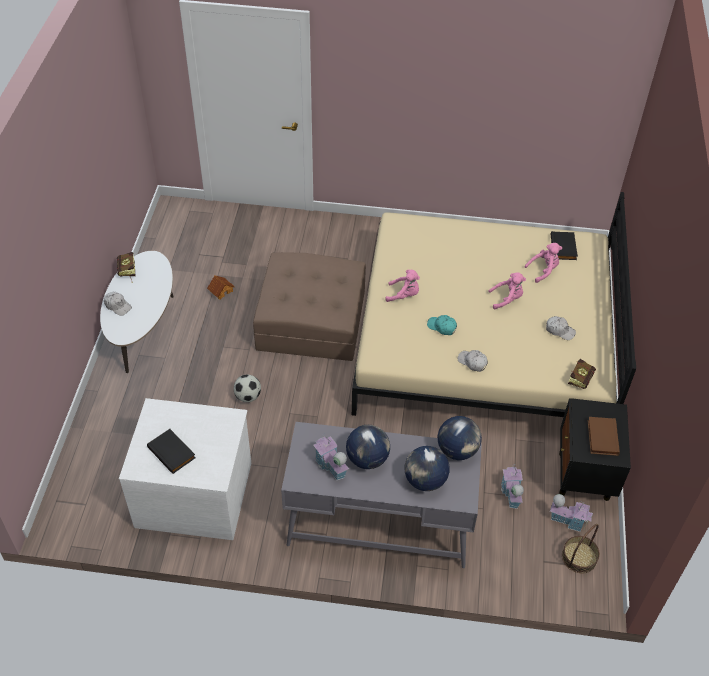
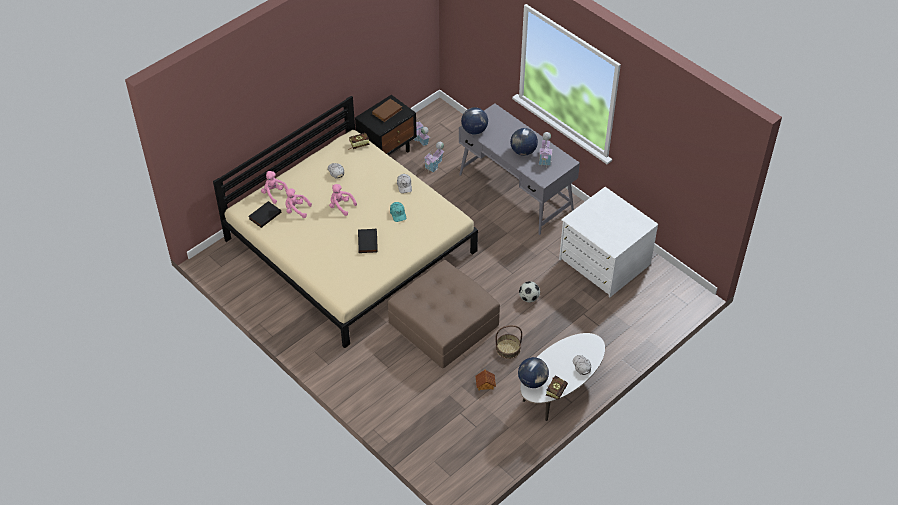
camera: 140 degrees left, 0 degrees up
(172, 452) = (620, 220): black book -> black book (366, 242)
(404, 295) = (398, 245): pink plush toy -> pink plush toy (274, 193)
(424, 480) = (504, 127): globe -> globe (532, 381)
(579, 557) = (433, 124): basket -> basket (508, 349)

